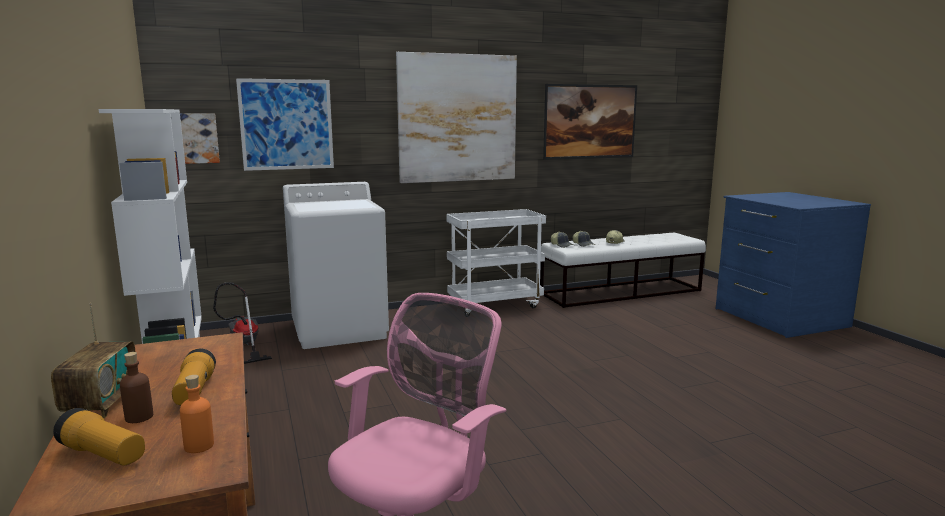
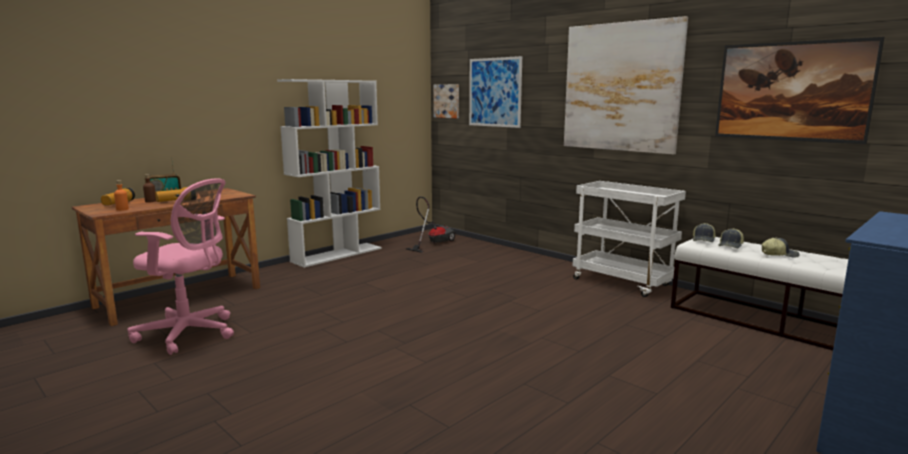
camera: 65 degrees right, 0 degrees up
(340, 329) = (488, 254): white washing machine -> none

